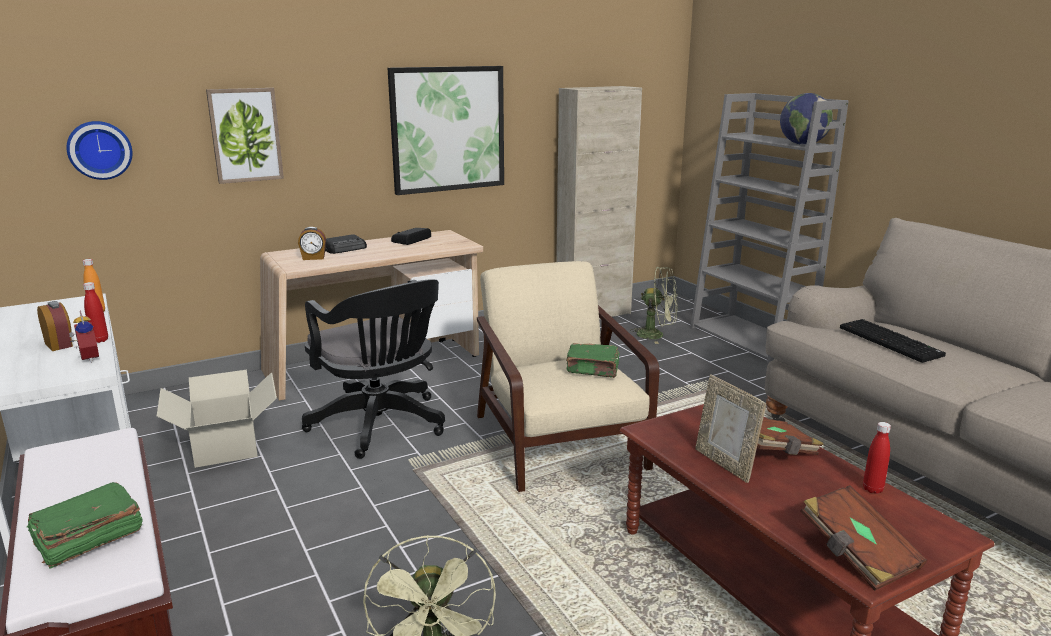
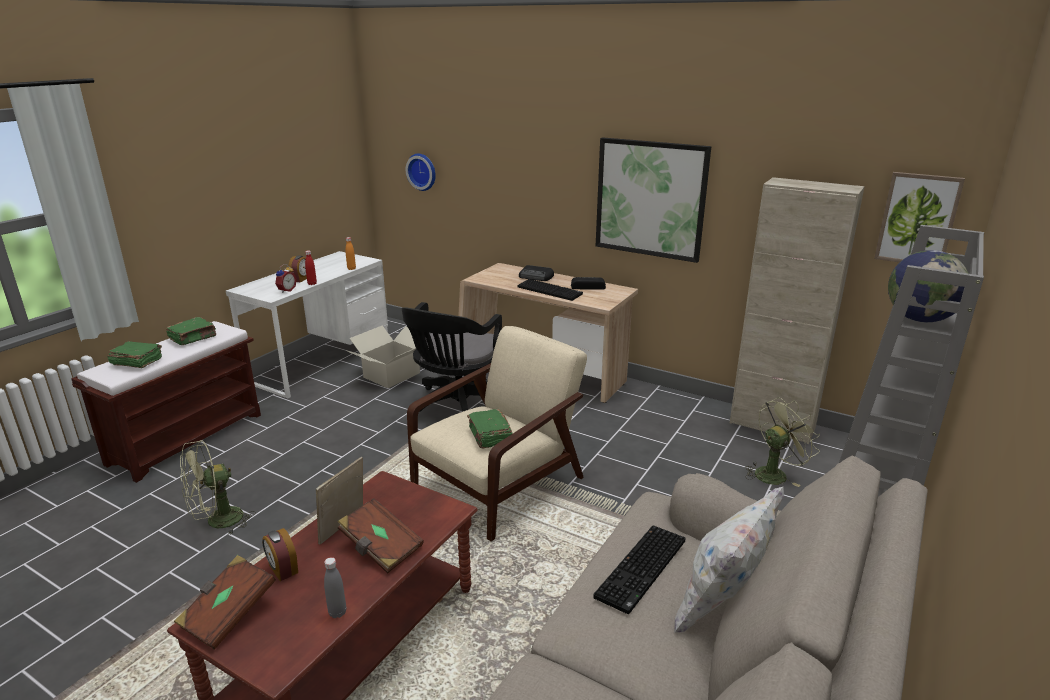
camera: 60 degrees right, 5 degrees up
(76, 473) = (193, 338): none -> green book
(245, 135) = (498, 176): picture -> picture (917, 219)
(313, 258) = (503, 276): alarm clock -> alarm clock (282, 569)
(395, 251) = (550, 291): none -> keyboard
(656, 335) = (774, 473): green fan -> green fan turned 105 degrees counterclockwise
(872, 489) = (337, 612): red bottle -> grey bottle
(929, 335) = (723, 604): none -> white pillow

